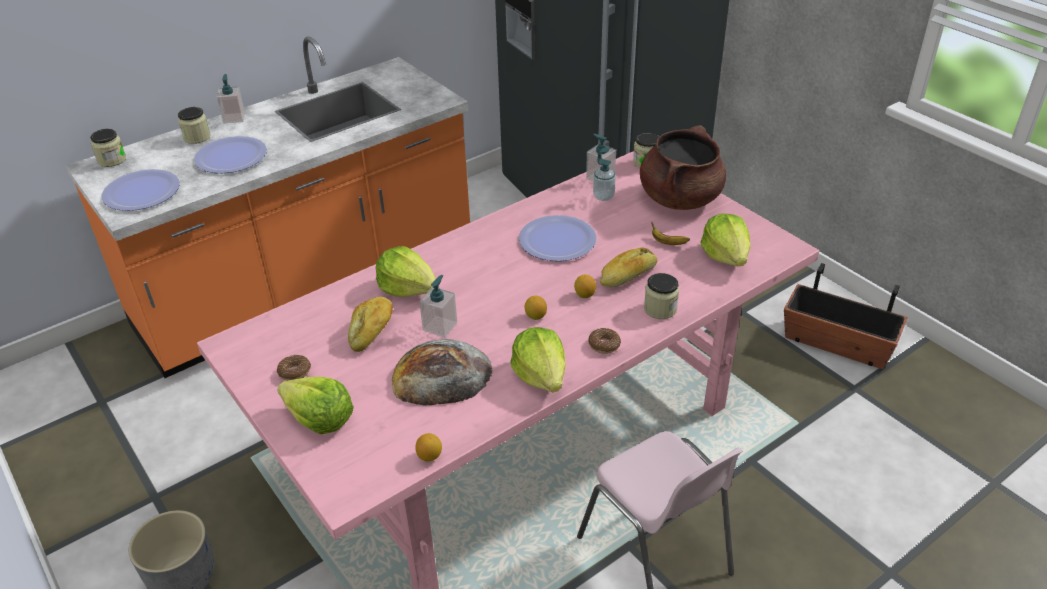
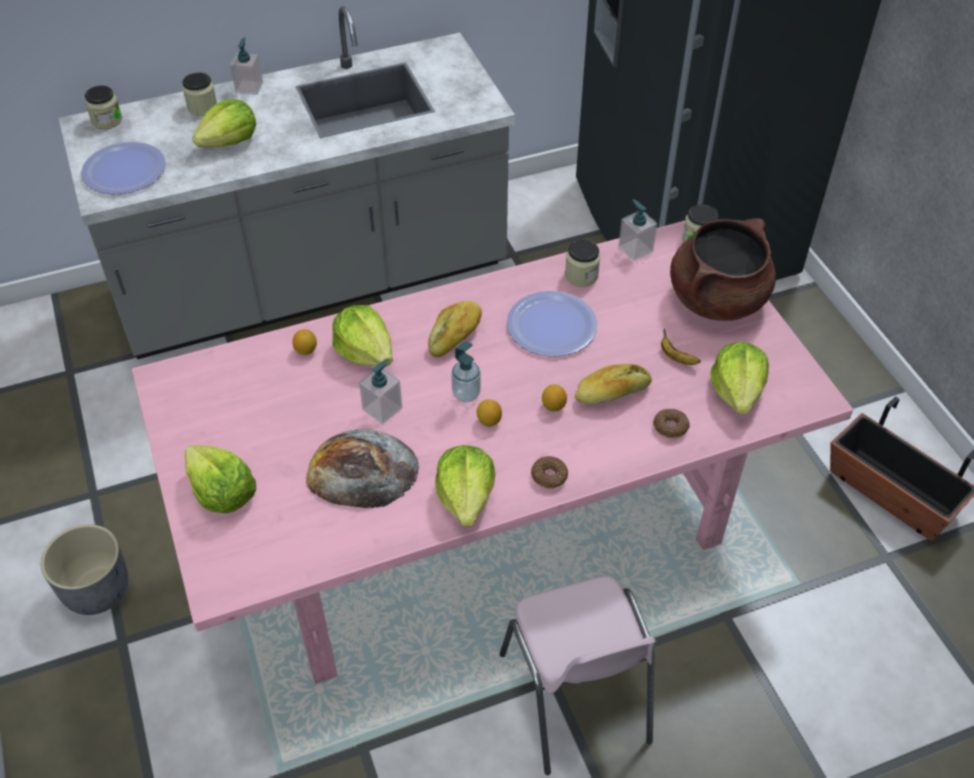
camera: 15 degrees right, 10 degrees up
(231, 157) = (230, 141): plate -> lettuce
(295, 372) = (216, 429): donut -> donut (670, 427)
(309, 289) = (314, 283): orange counter -> grey counter
(372, 330) = (310, 397): bread -> bread (455, 335)
(429, 456) = (315, 565): lemon -> lemon (306, 350)
(603, 196) = (628, 277): soap dispenser -> soap dispenser (466, 394)
(660, 309) = (630, 445): jar -> jar (581, 275)

